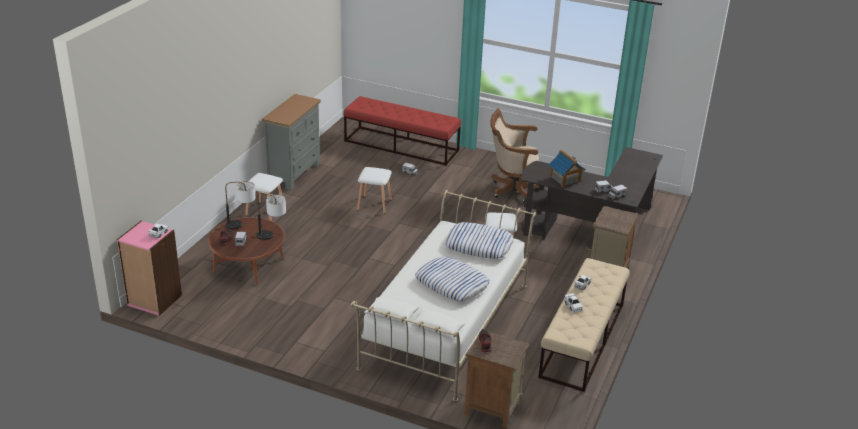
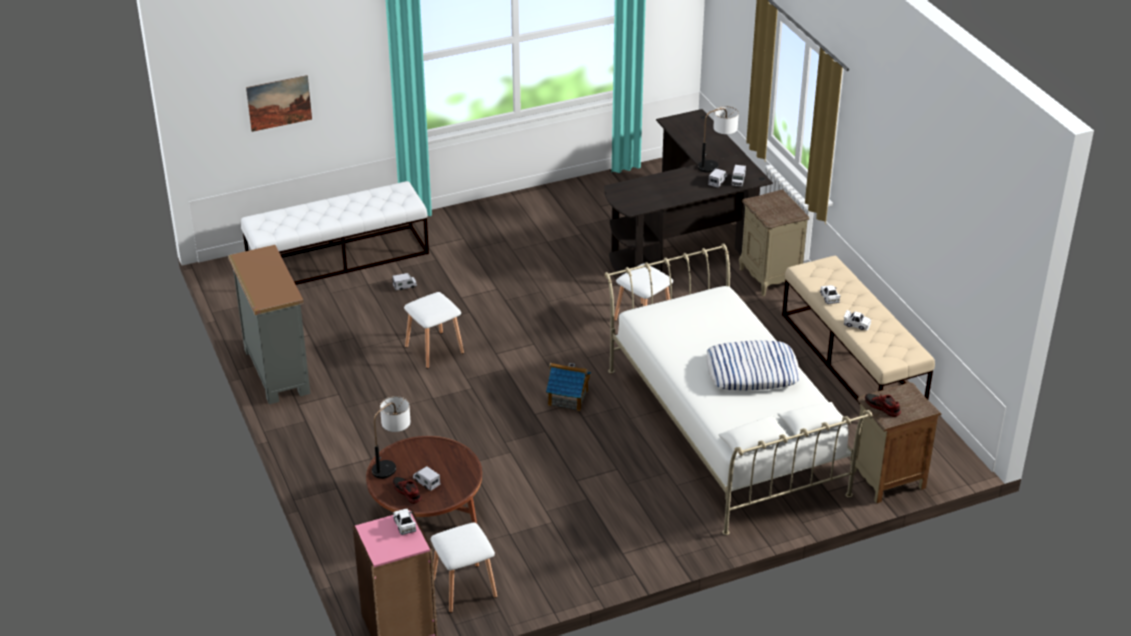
camera: 45 degrees left, 5 degrees up
(266, 212) = (330, 438): white stool -> white stool (464, 587)
(272, 237) = (450, 454): table lamp -> table lamp (717, 164)
(398, 35) = (279, 103): none -> picture
(401, 146) = (339, 259): red bench -> white bench
(478, 245) = (705, 316): pillow -> none
(512, 190) = (544, 242): office chair -> none
(565, 179) = (665, 190): toy house -> toy house (568, 398)

